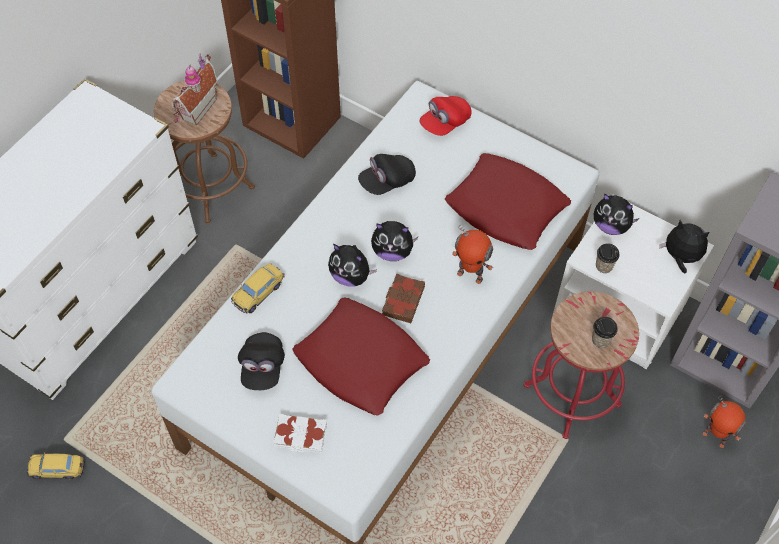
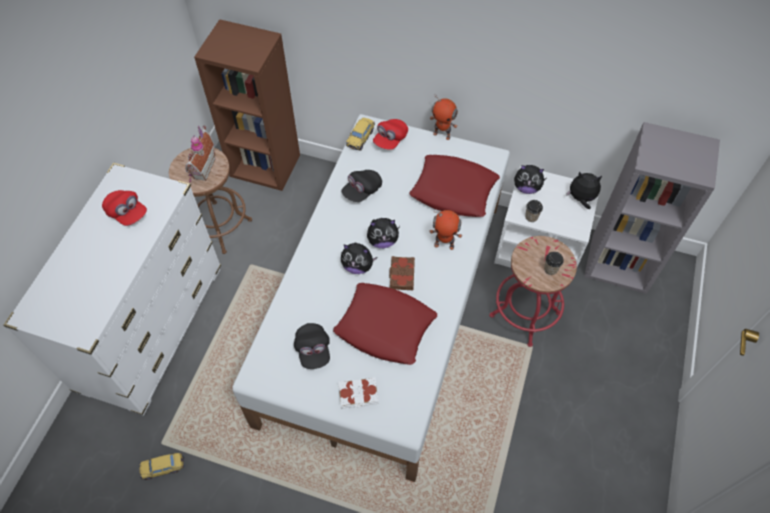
camera: 15 degrees left, 0 degrees up
(82, 144) = (127, 213): none -> red cap
(259, 293) = (293, 294): toy car -> toy car (360, 138)
(715, 437) = (630, 319): toy robot -> toy robot (442, 134)

